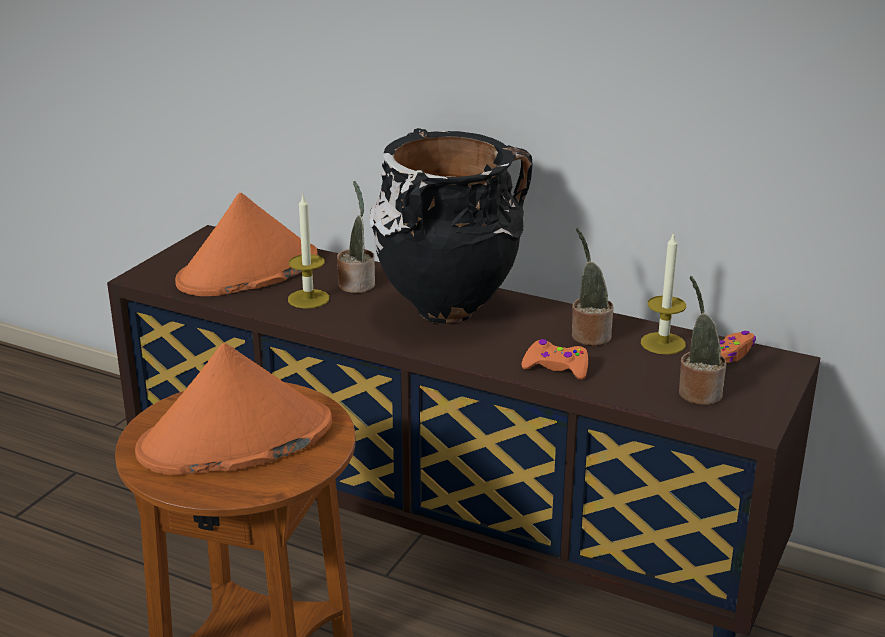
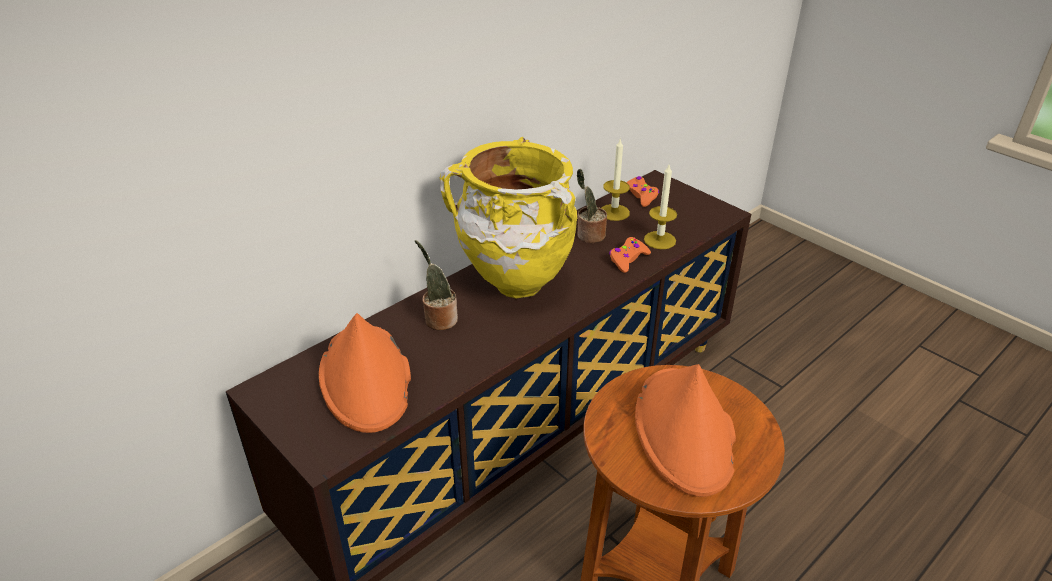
camera: 70 degrees left, 10 degrees up
(308, 299) = (450, 351): candle -> candle (659, 240)
(446, 309) = (515, 285): black vase -> yellow vase
(697, 392) = (681, 218): potted plant -> none

